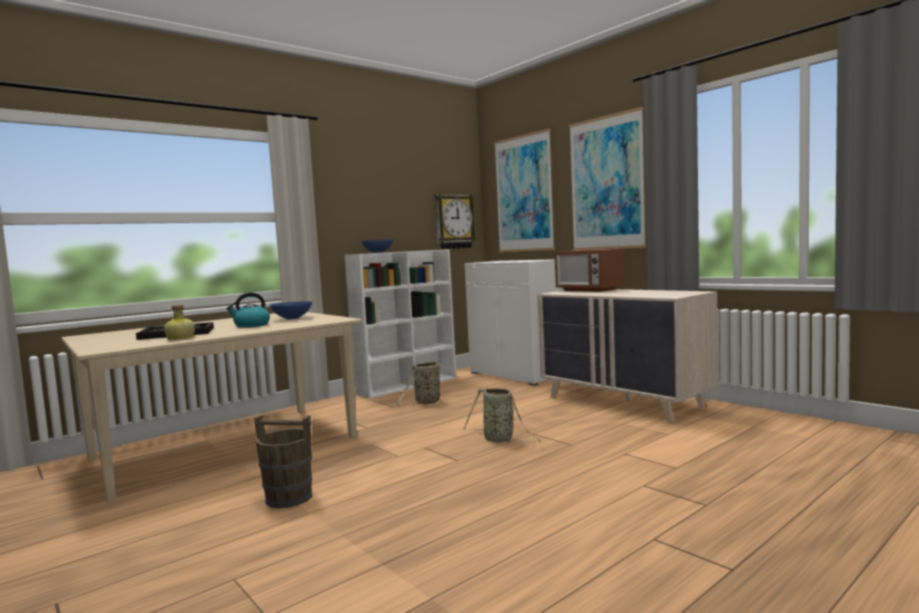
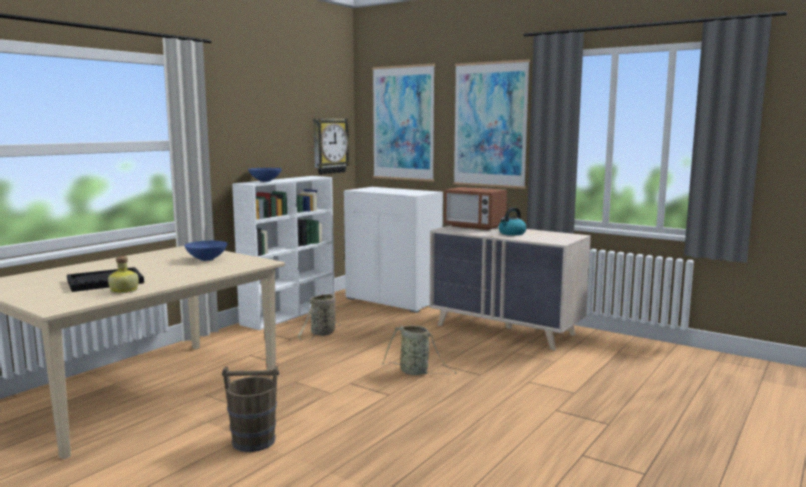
camera: 15 degrees left, 5 degrees up
(251, 325) = (175, 270): kettle -> kettle (512, 233)

